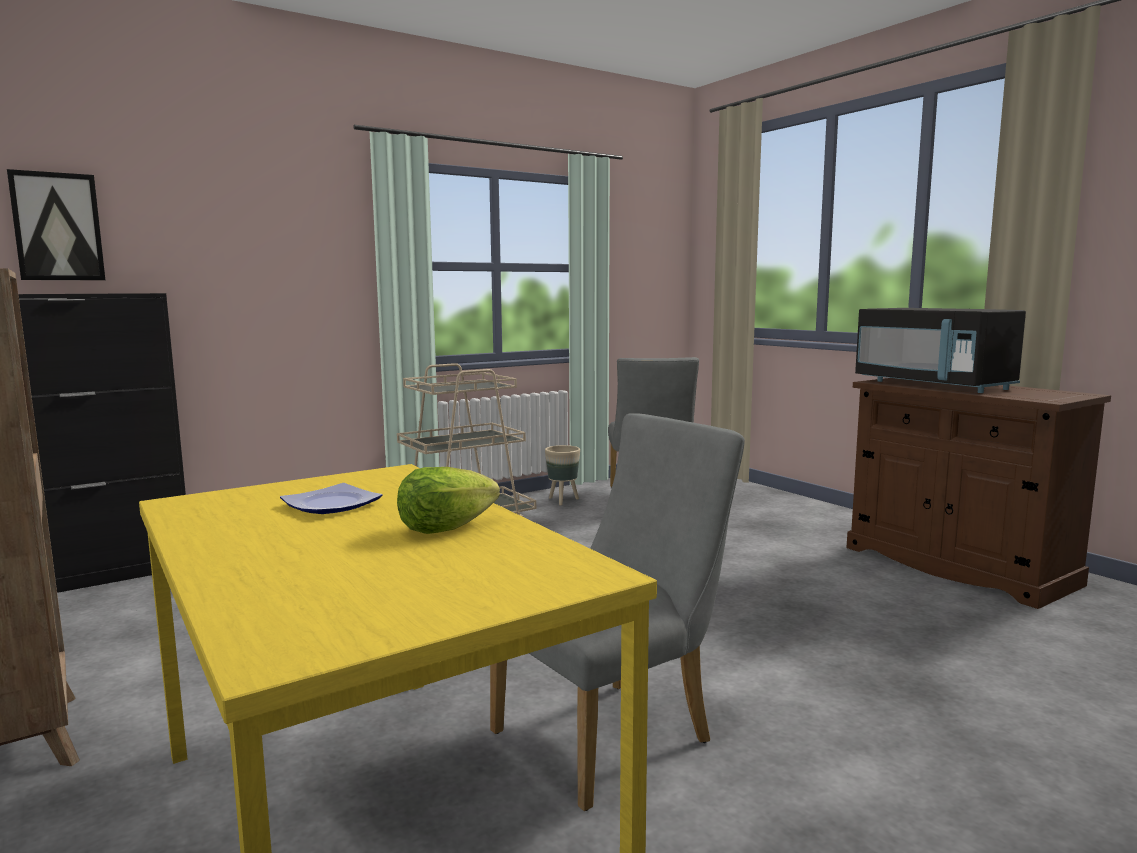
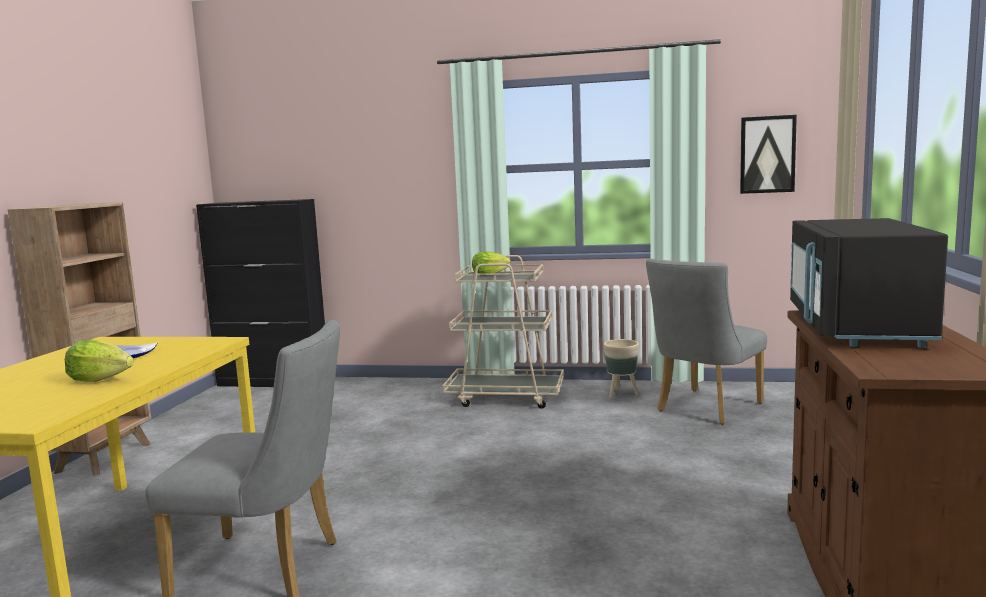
camera: 45 degrees right, 0 degrees up
(57, 227) = (262, 158): picture -> picture (767, 154)
(443, 386) = (489, 275): none -> lettuce

